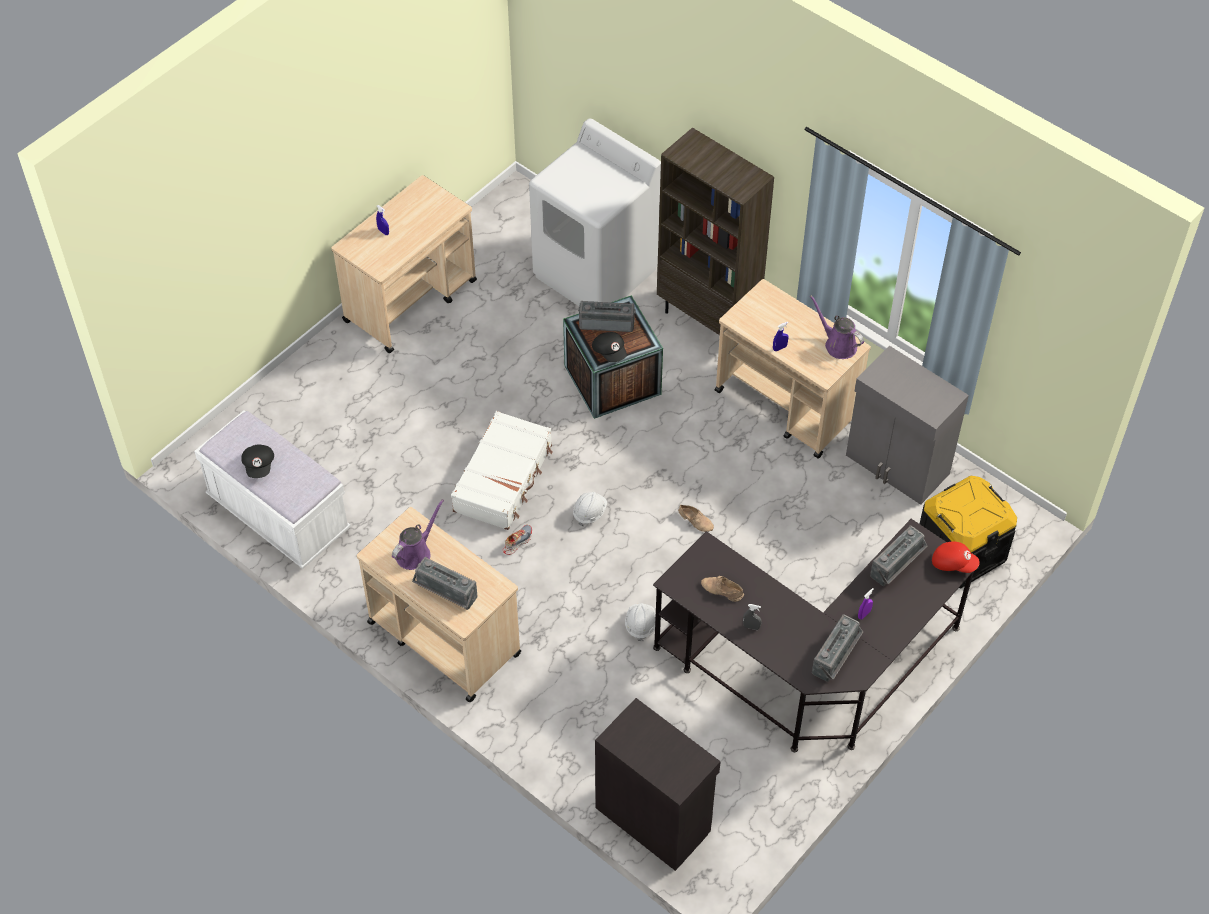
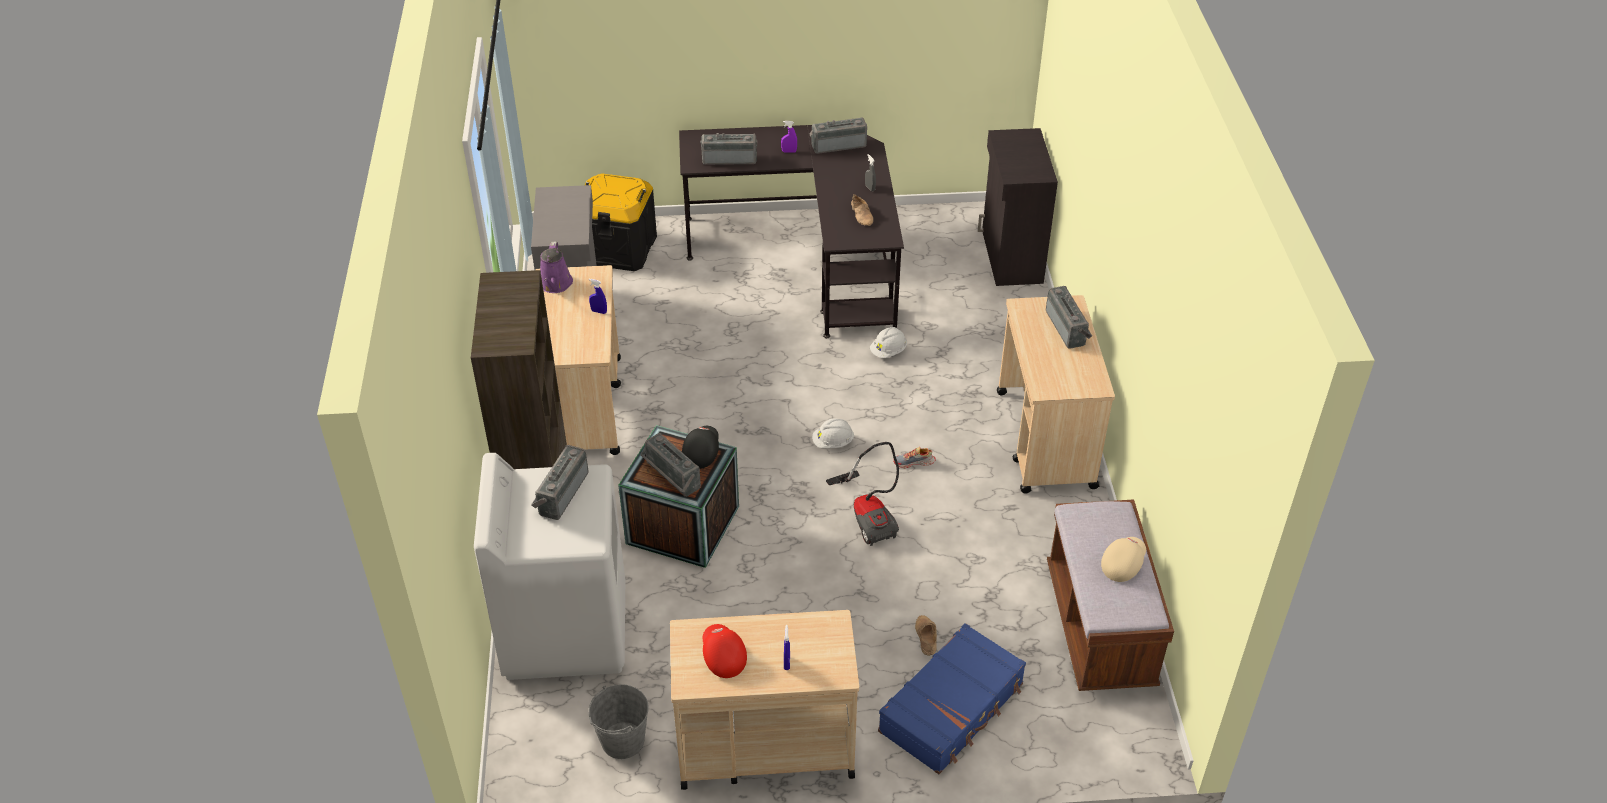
camera: 135 degrees left, 10 degrees down
(259, 465) = (1122, 564): black cap -> beige cap
(279, 515) = (1099, 627): white bench -> brown bench
(325, 397) = (952, 708): none -> blue suitcase
(416, 552) = (1063, 367): purple watering can -> none
(489, 248) = (622, 740): none -> grey bucket
(504, 478) = (869, 515): white suitcase -> vacuum cleaner
(600, 191) = (560, 493): none -> radio
(696, 520) = (761, 383): beige shoe -> beige shoe (925, 637)
(953, 563) = (693, 139): red cap -> red cap (722, 657)

